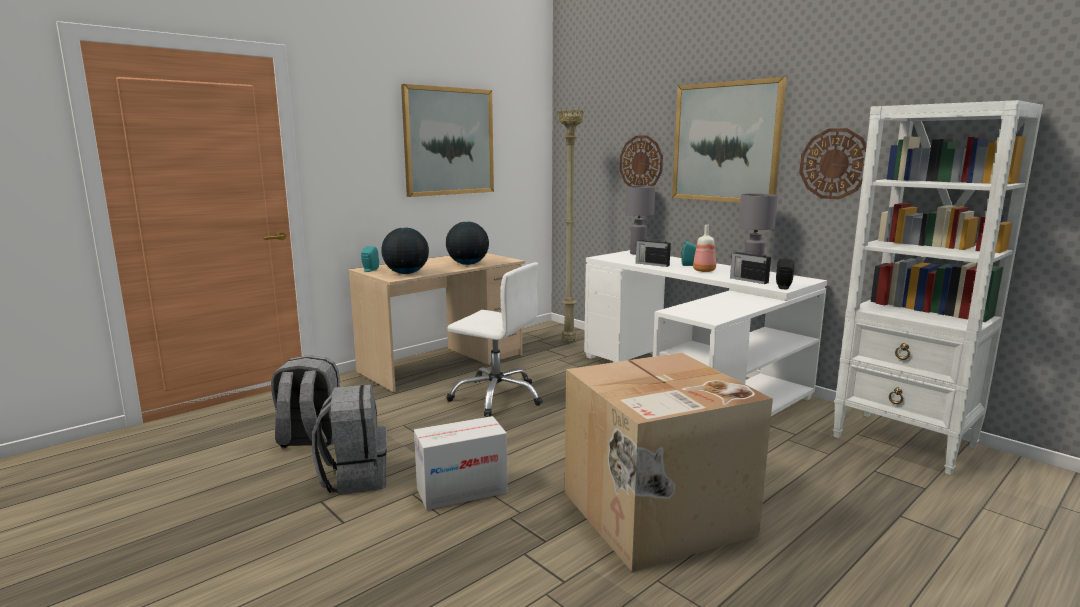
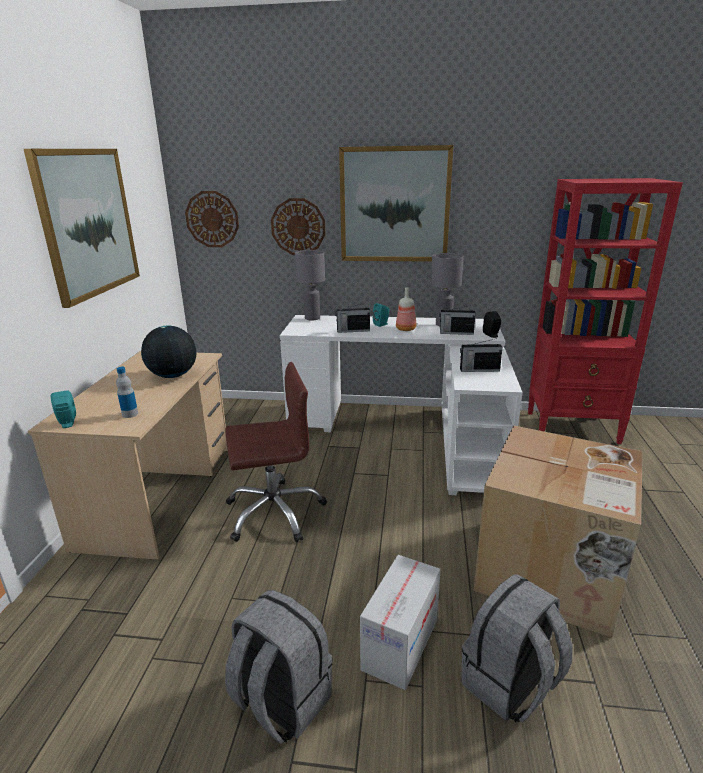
camera: 40 degrees left, 10 degrees up
(309, 439) = (148, 685): grey backpack -> grey backpack (510, 685)
(406, 273) = (130, 414): globe -> bottle
(497, 396) = (274, 512): white office chair -> brown office chair
(568, 343) = (250, 419): beige floor lamp -> none
(712, 306) = (478, 370): none -> radio
(834, 164) = (498, 223): wall clock -> wall clock (212, 219)
(905, 442) = (573, 427): white bookcase -> red bookcase

